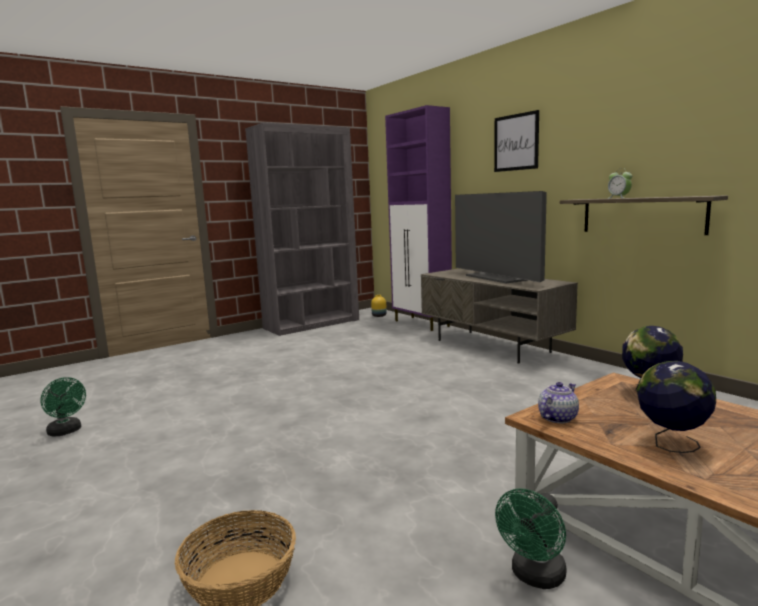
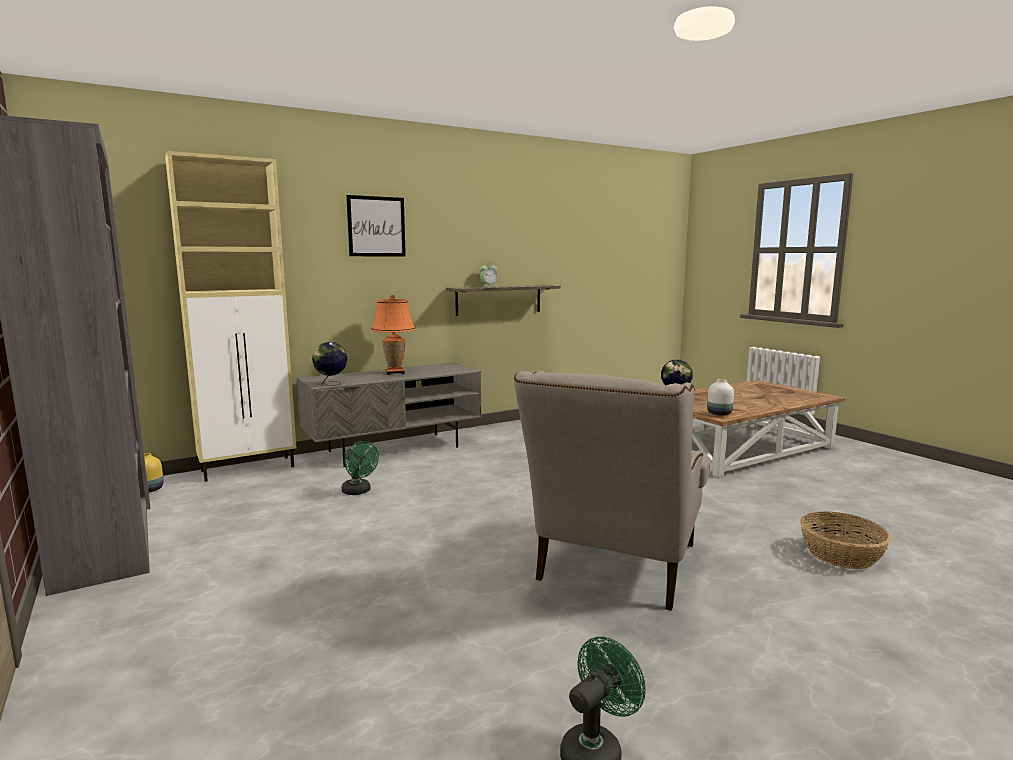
camera: 85 degrees left, 0 degrees up
(246, 435) = (613, 570): none -> beige armchair
(422, 324) = (249, 468): purple cabinet -> beige cabinet
(498, 277) = (395, 373): television -> orange table lamp
(535, 577) = (778, 482): green fan -> green fan (359, 491)
(557, 417) = (719, 414): teapot -> white vase
(671, 444) = (744, 404): globe -> globe (331, 384)

